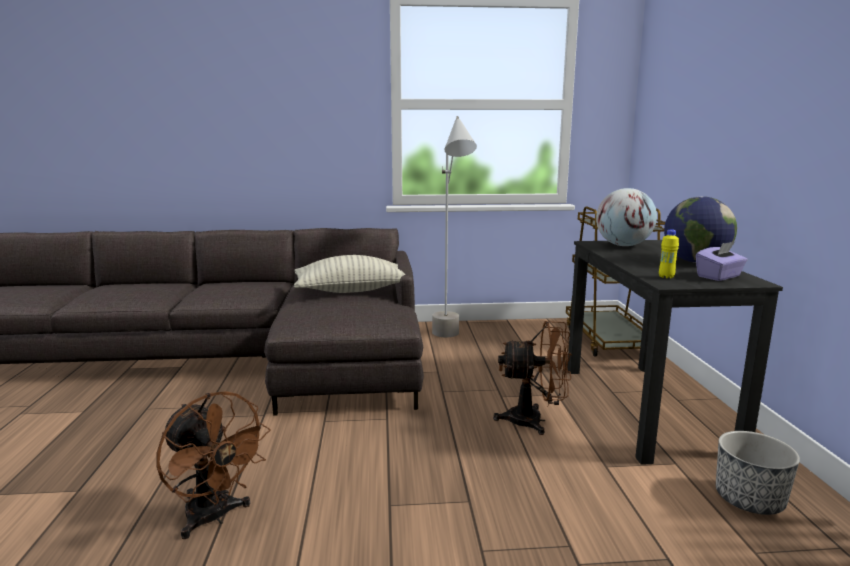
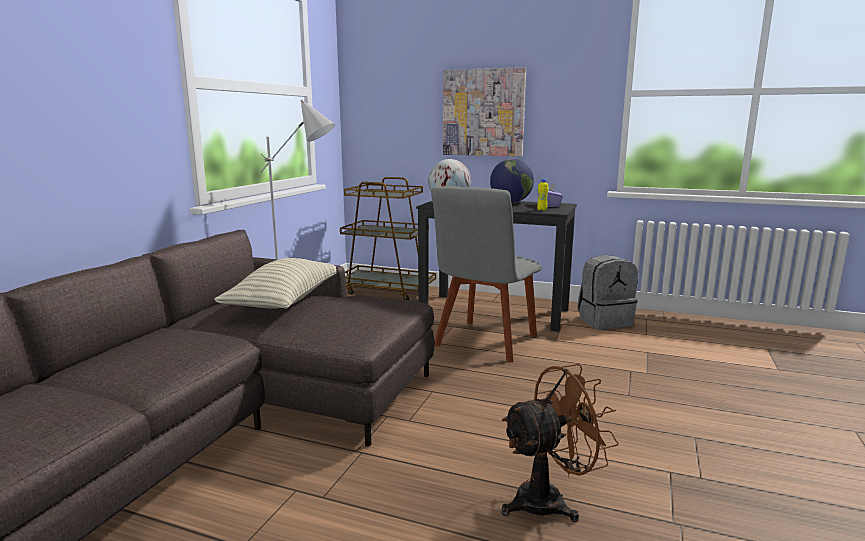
camera: 65 degrees left, 0 degrees up
(534, 421) = (484, 342): brown fan -> grey chair
(736, 125) = (483, 112): none -> picture
(749, 500) = (604, 321): planter -> grey backpack

